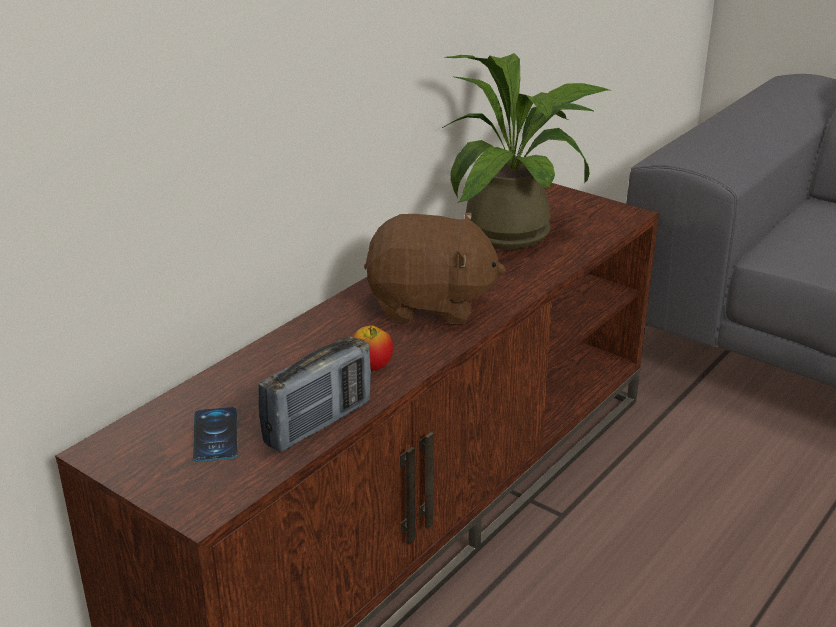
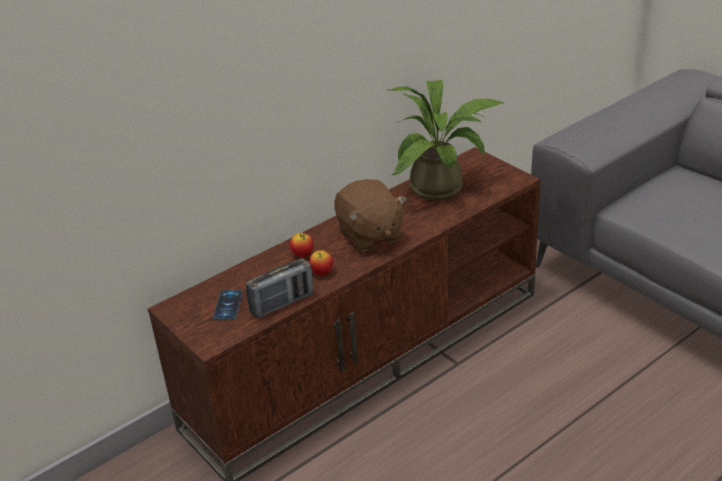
camera: 15 degrees right, 5 degrees up
(326, 342) = (303, 255): none -> apple
(430, 304) = (369, 235): brown plush toy -> brown plush toy turned 45 degrees clockwise

